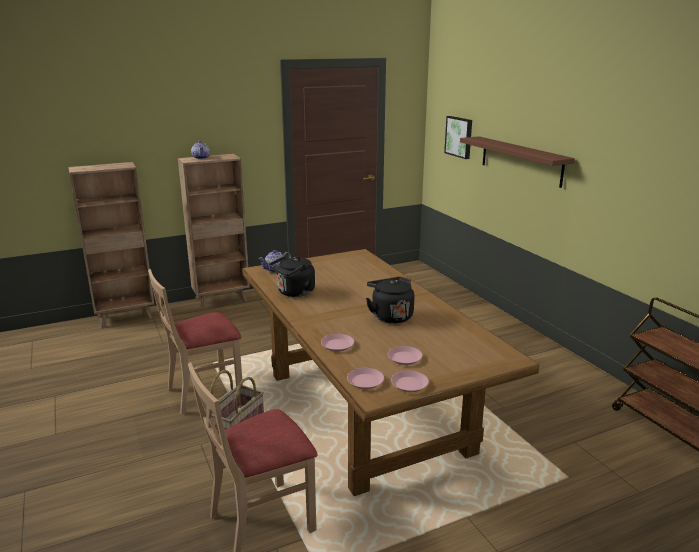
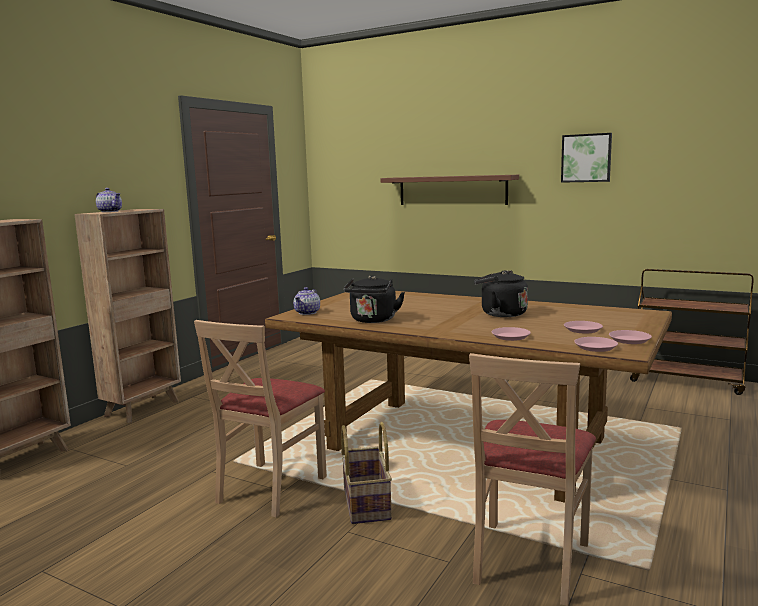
camera: 35 degrees left, 10 degrees down
(459, 137) = (363, 183): picture -> picture (586, 158)

